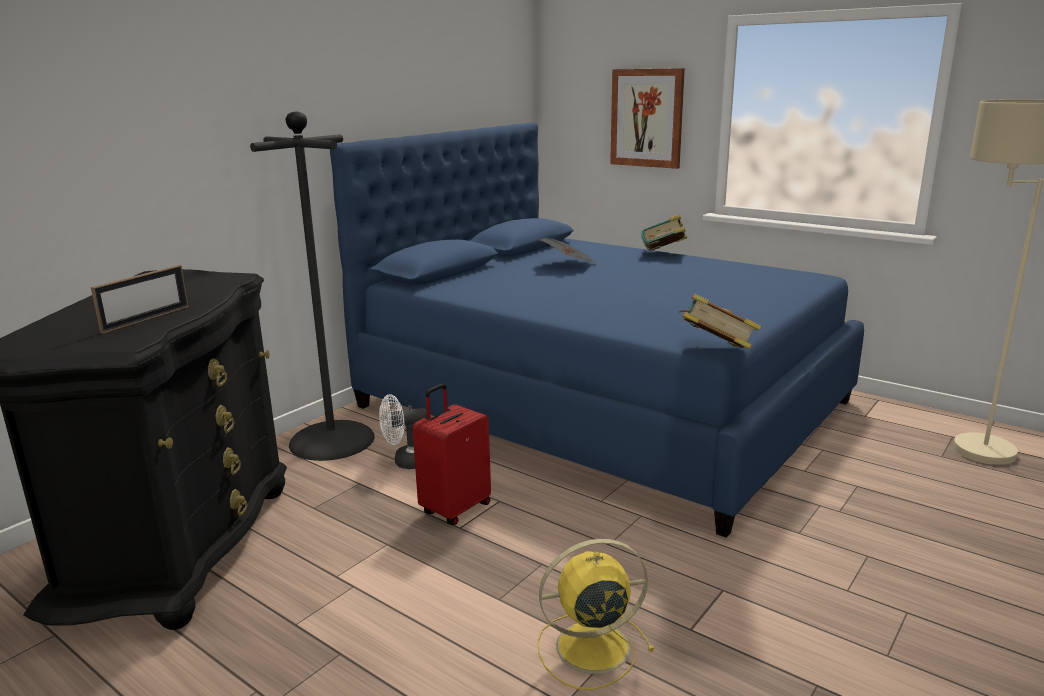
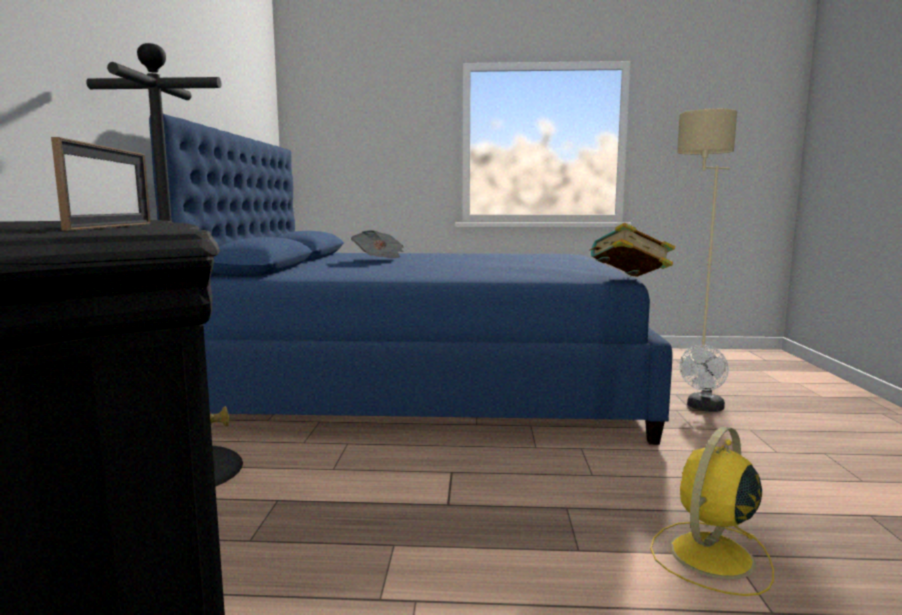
camera: 35 degrees left, 10 degrees down
(406, 462) = (308, 467): white fan -> white fan (703, 408)
(454, 508) = (418, 490): red suitcase -> none
(647, 118) = (395, 146): picture -> none
(663, 254) = (438, 253): book -> none

